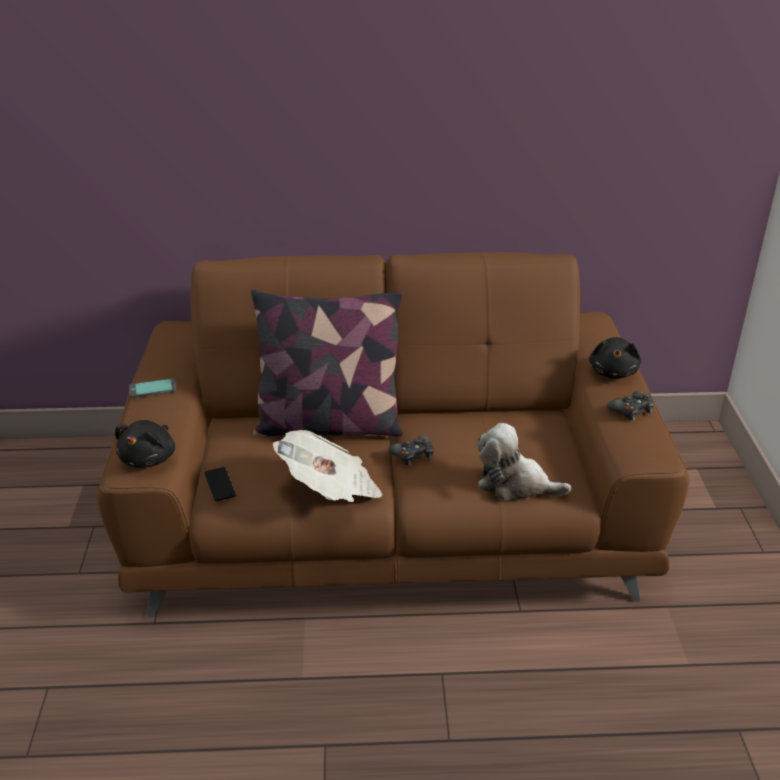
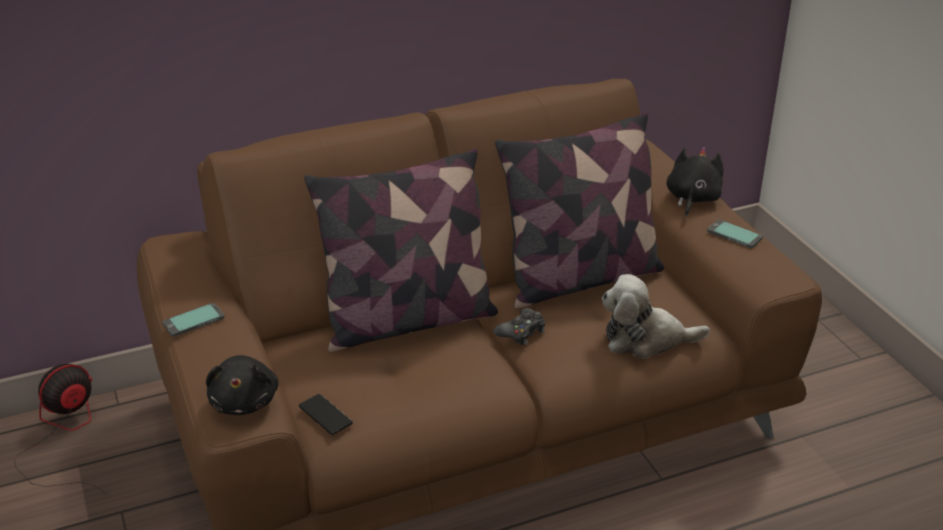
camera: 20 degrees left, 0 degrees up
(86, 461) = (65, 436): none -> fan
(330, 489) = (455, 390): newspaper -> none
(490, 420) = (580, 278): none -> pillow
(613, 372) = (692, 199): black plush toy -> black plush toy turned 150 degrees counterclockwise
(631, 410) = (734, 235): black game controller -> phone

